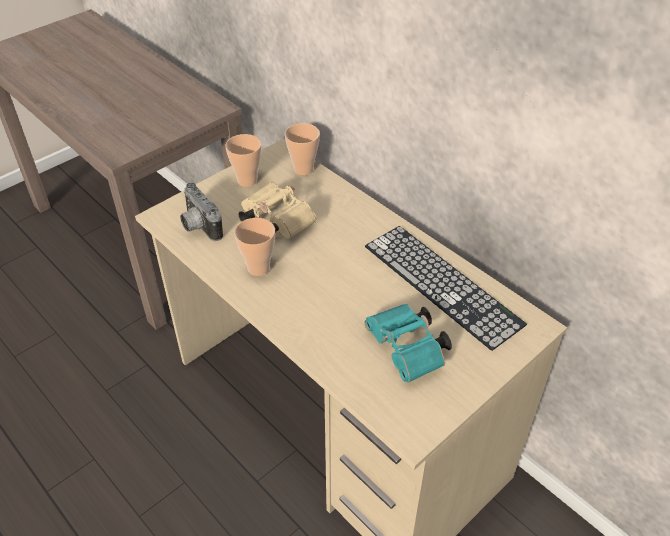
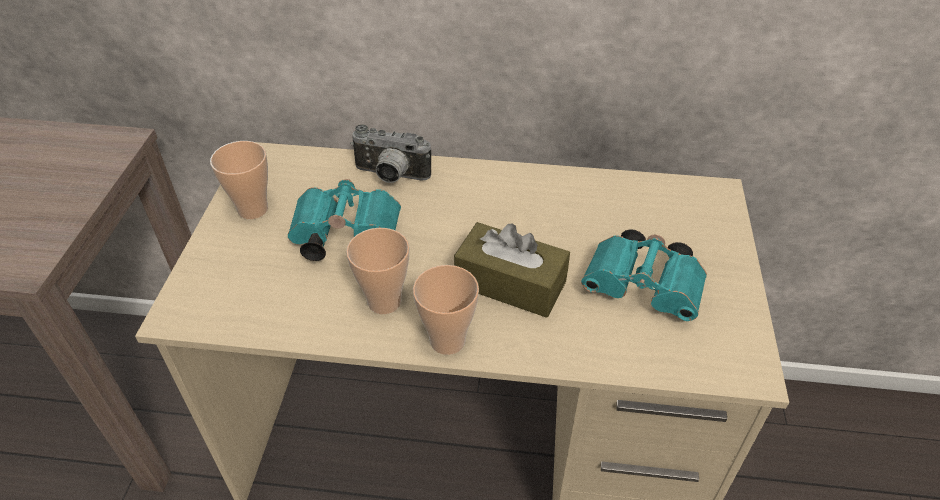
camera: 40 degrees left, 0 degrees up
(198, 227) = (249, 298): camera -> camera (390, 176)
(274, 222) = (343, 238): beige binoculars -> turquoise binoculars
(303, 169) = (310, 163): cup -> cup (447, 341)
(334, 299) = (510, 283): none -> brown tissue box
(441, 284) = (594, 203): keyboard -> none

